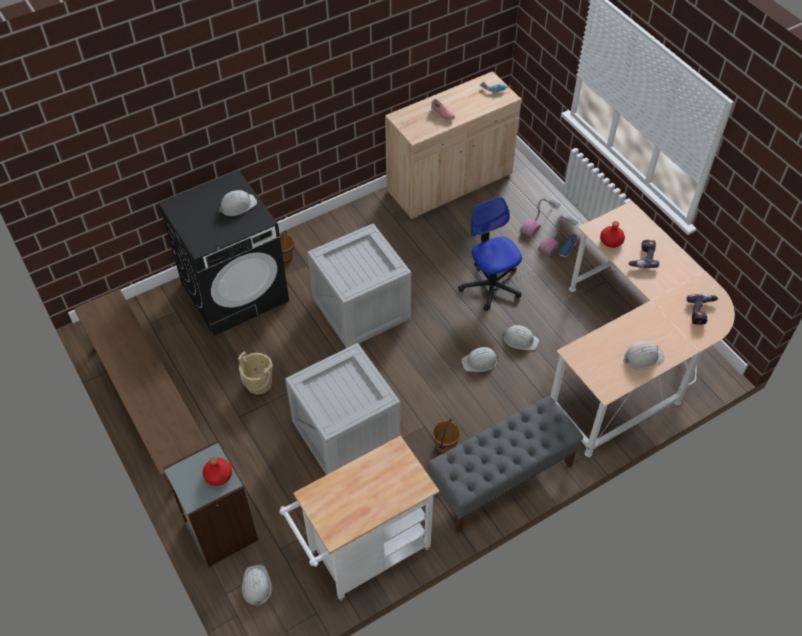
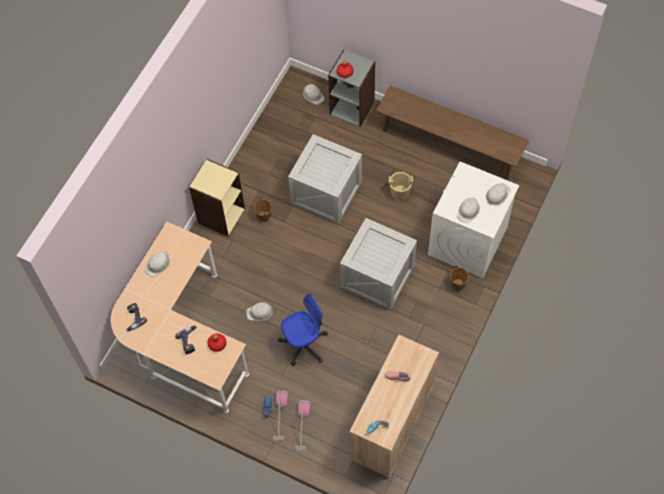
camera: 150 degrees right, 10 degrees up
(235, 291) = (467, 241): black washing machine -> white washing machine
(363, 554) = (270, 137): white cart -> none
(480, 362) = (276, 282): white hard hat -> white hard hat (497, 195)
(491, 285) = (304, 344): office chair -> office chair turned 60 degrees counterclockwise
(500, 479) = (221, 215): grey bench -> beige bookcase

